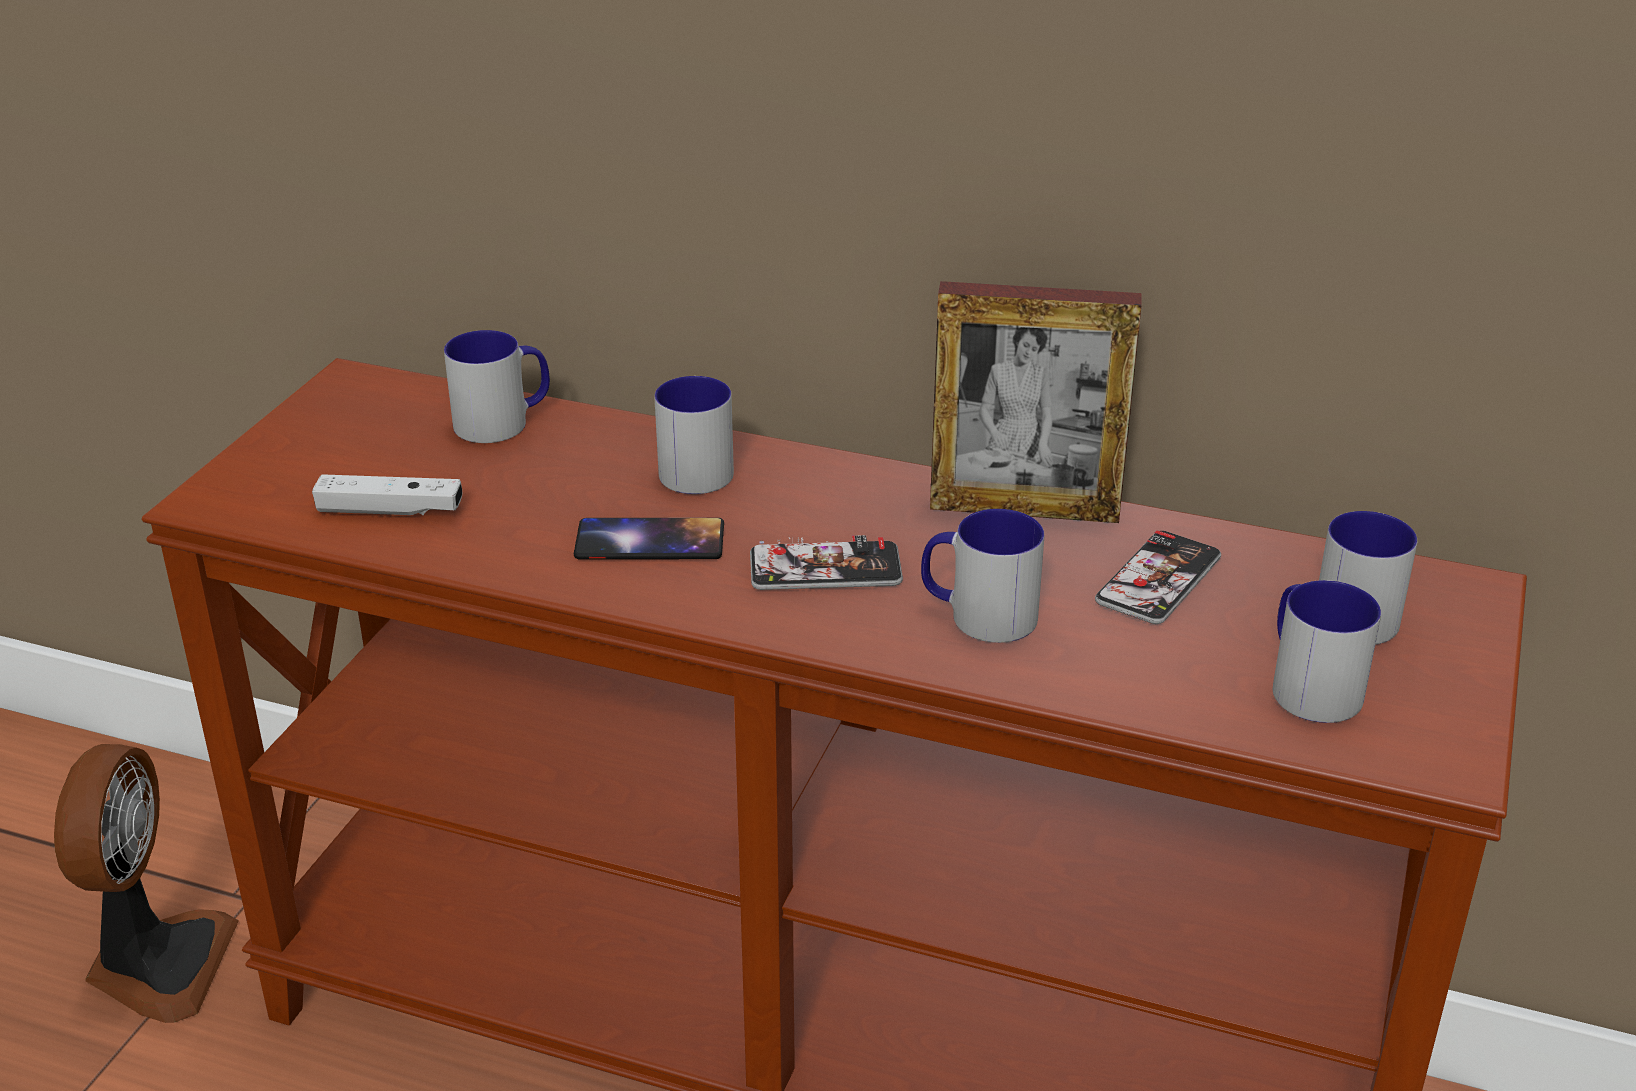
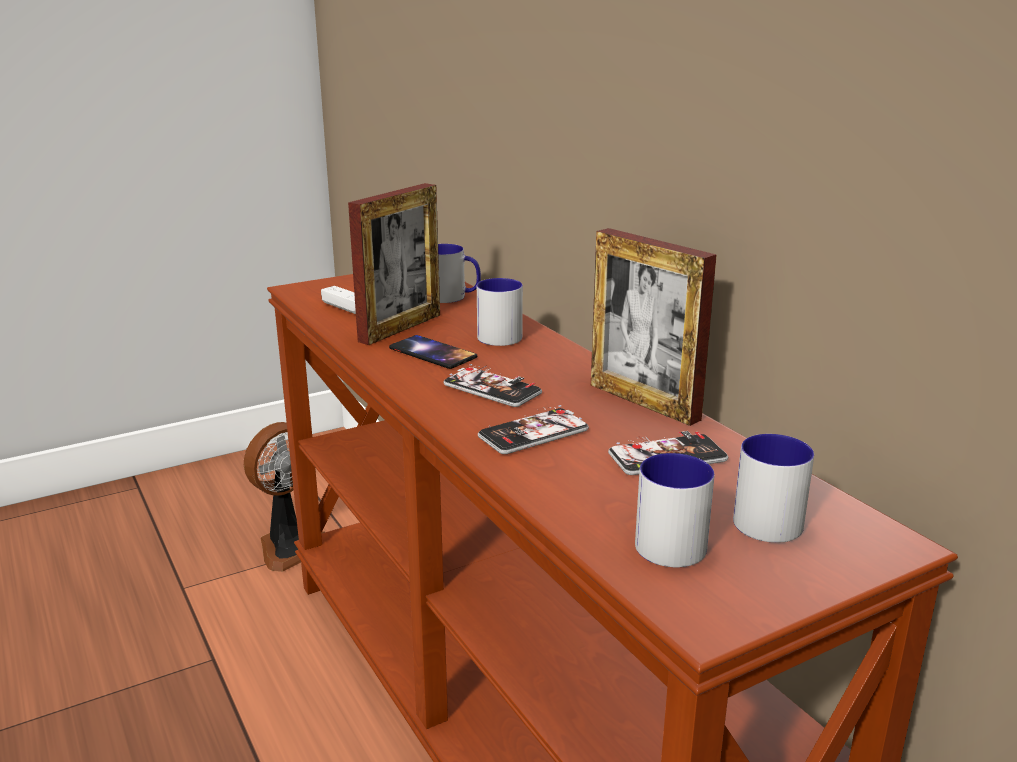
camera: 40 degrees right, 10 degrees down
(526, 514) = (400, 328): none -> picture frame
(978, 615) = (533, 433): mug -> phone

